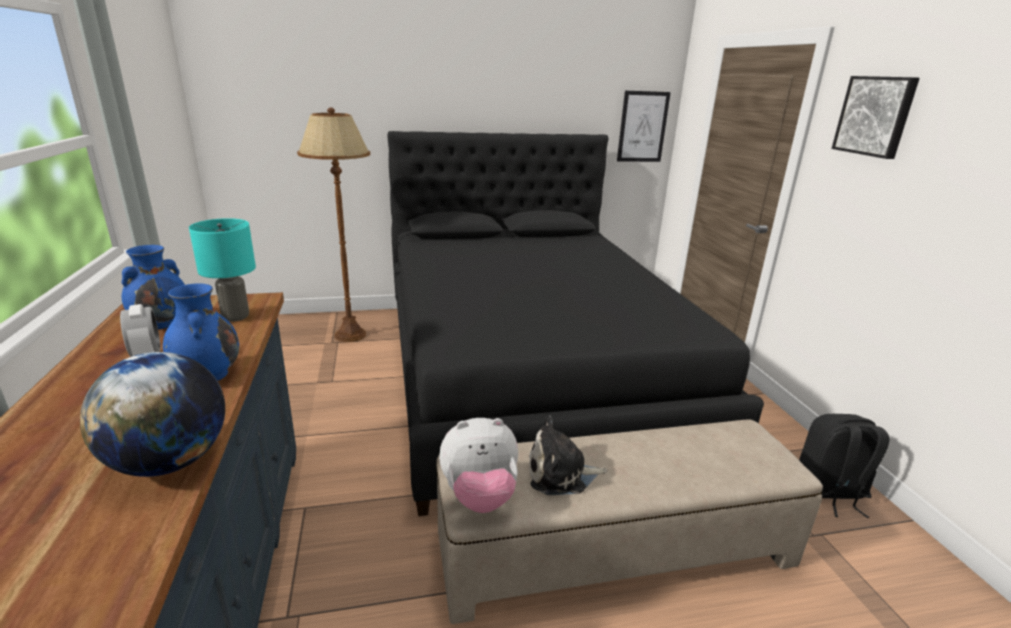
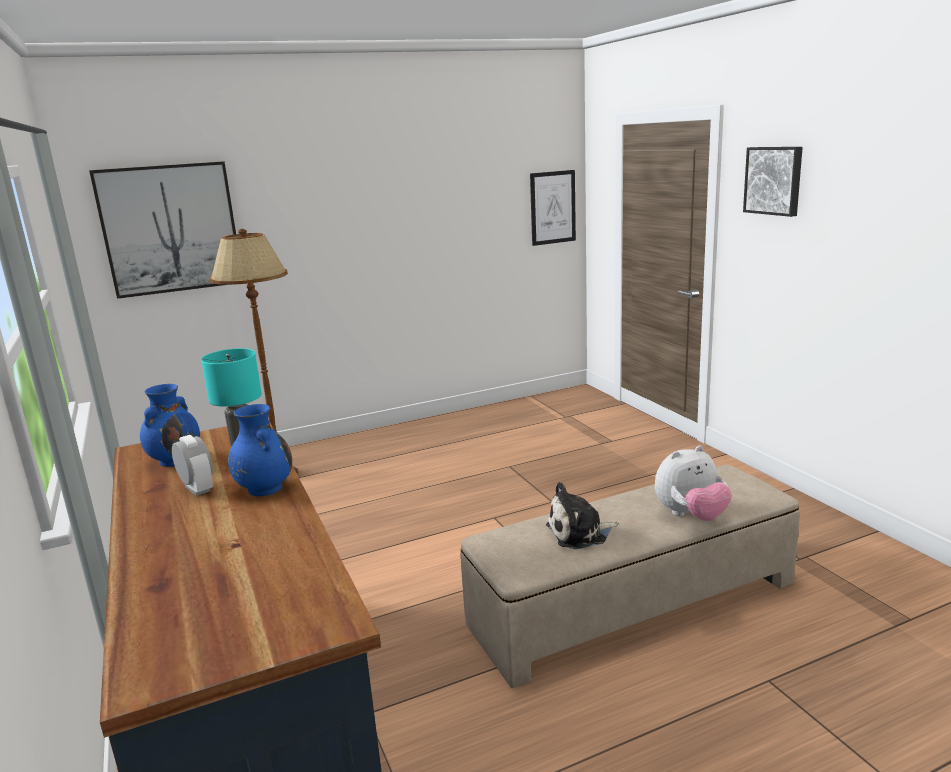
camera: 10 degrees left, 5 degrees down
(170, 461) = (296, 545): globe -> none
(279, 102) = (170, 229): none -> picture
(479, 496) = (517, 562): plush toy -> plush toy (691, 516)
(529, 373) = (492, 477): black bed -> none
(829, 493) = (805, 524): black backpack -> none

